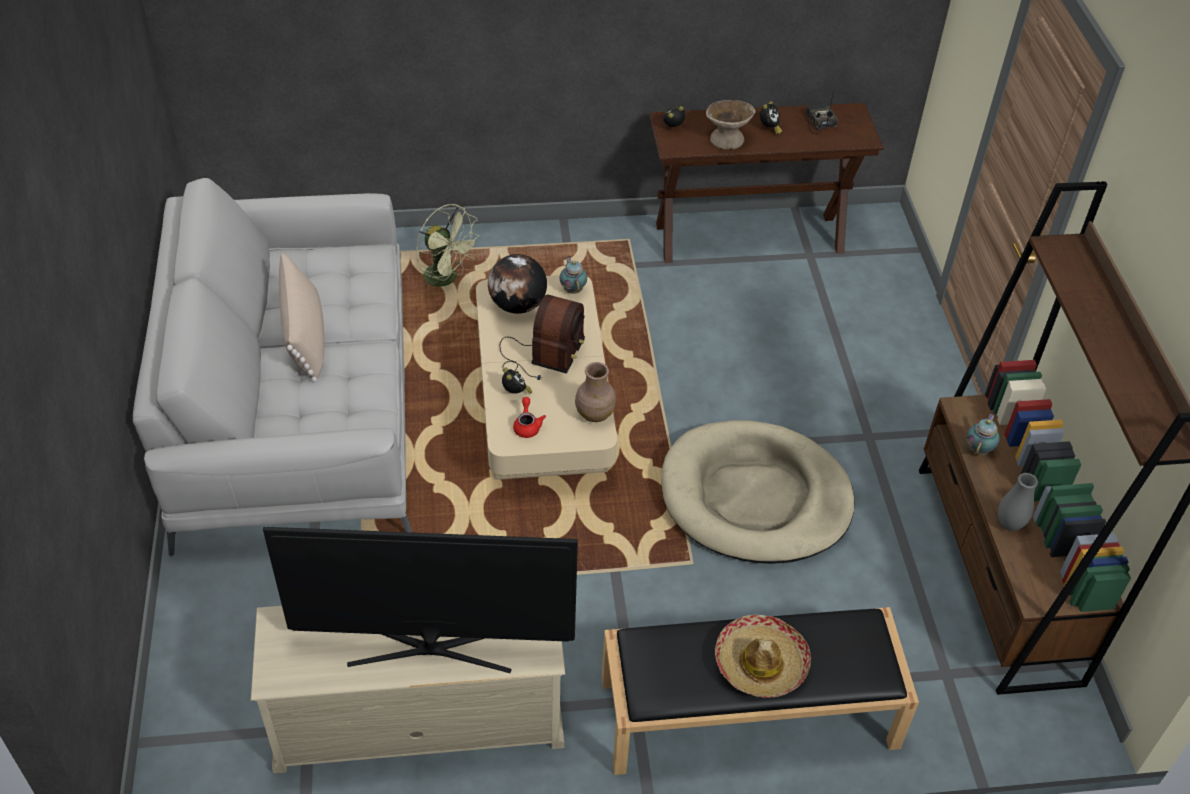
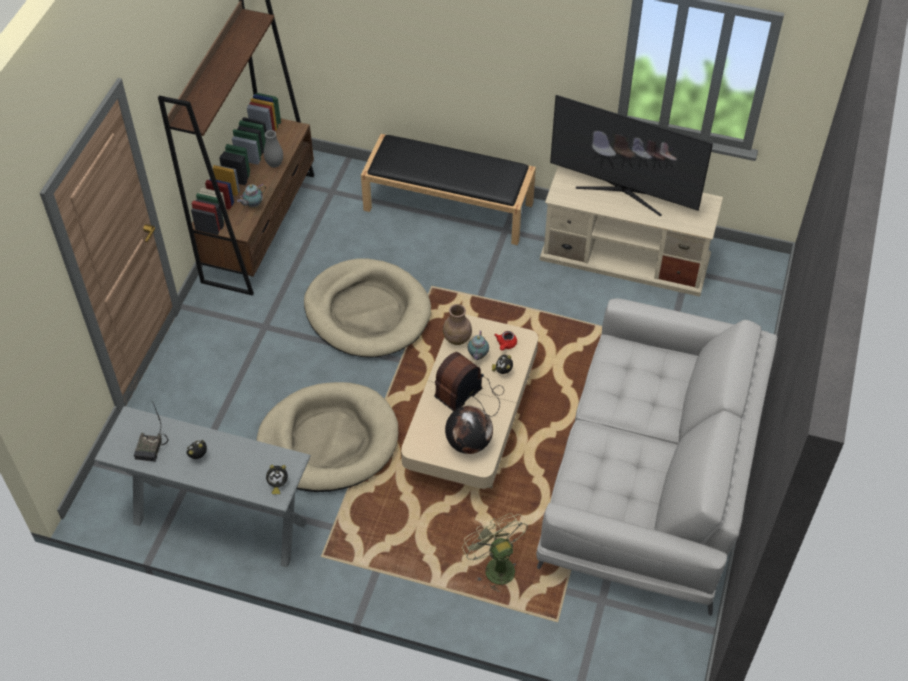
camera: 155 degrees left, 5 degrees up
(305, 335) = (643, 435): beige pillow -> none
(573, 289) = (419, 444): teapot -> teapot (477, 356)
(695, 337) = (328, 441): none -> beige dog bed
(727, 140) = (242, 454): beige bowl -> none
(749, 238) = (220, 522): brown console table -> grey console table
(760, 663) = (450, 163): hat -> none

